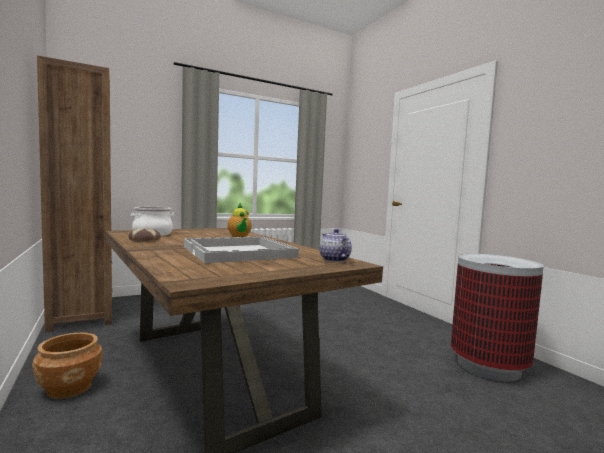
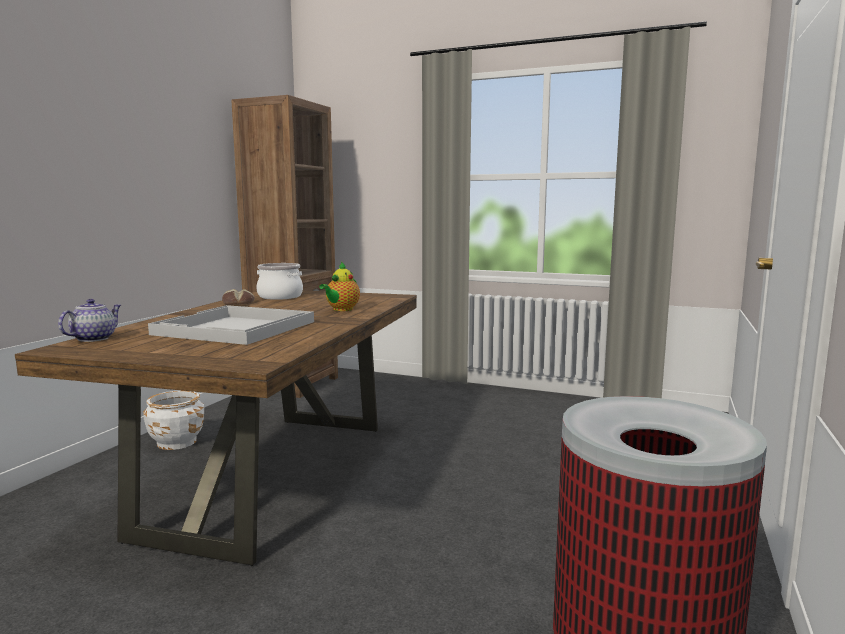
camera: 50 degrees right, 5 degrees up
(70, 387) = (177, 442): brown planter -> white planter
(333, 259) = (263, 354): teapot -> teapot (94, 338)

